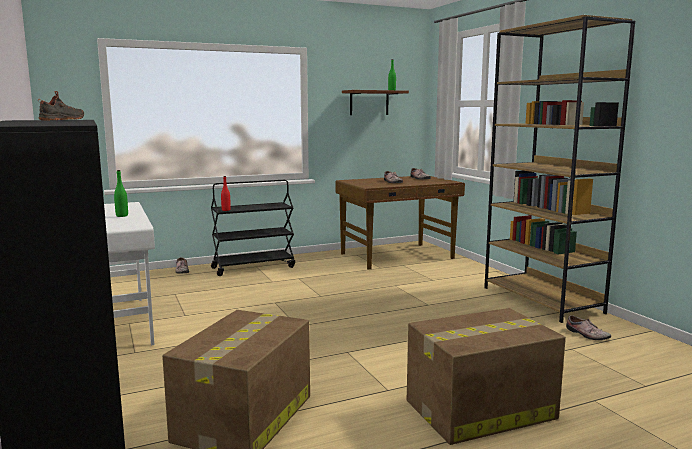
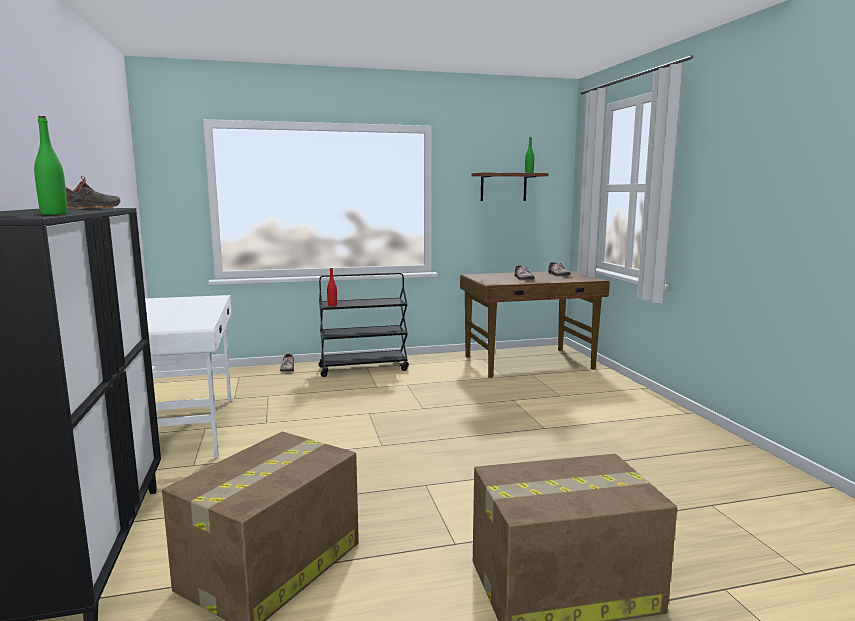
camera: 10 degrees right, 0 degrees up
(122, 216) = (196, 312): green bottle -> green bottle (54, 214)
(542, 300) = (690, 431): brown bookcase -> none
(586, 335) = (737, 486): shoe -> none

